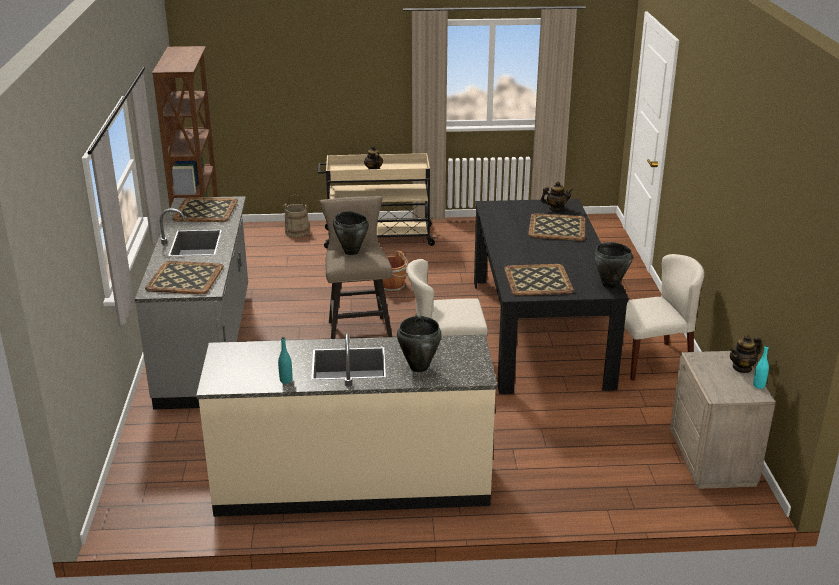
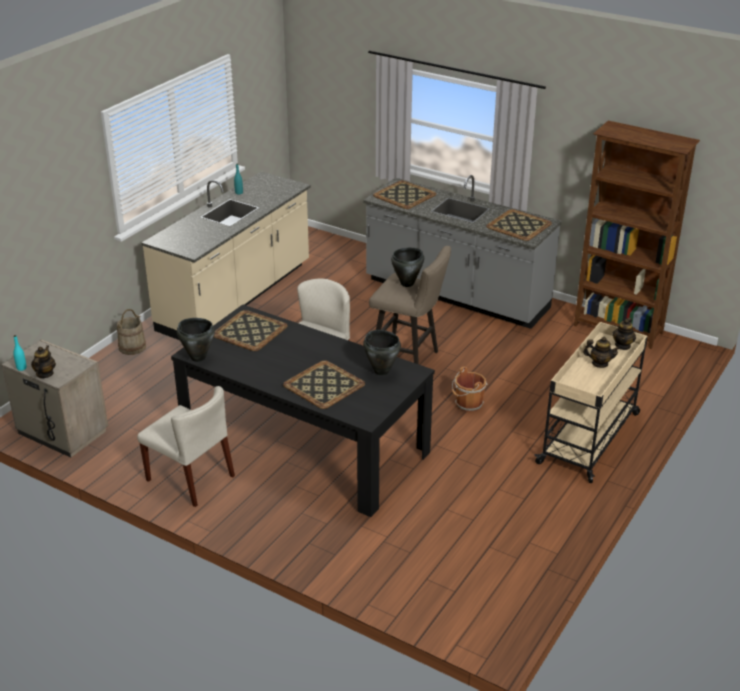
camera: 125 degrees right, 5 degrees up
(297, 231) = (645, 395): beige bucket -> beige bucket (132, 347)
(418, 367) = (193, 228): black cooking pot -> black cooking pot (381, 371)
(555, 209) = (364, 405): teapot -> teapot (623, 345)
(650, 361) = (191, 478): beige chair -> beige chair turned 75 degrees counterclockwise

